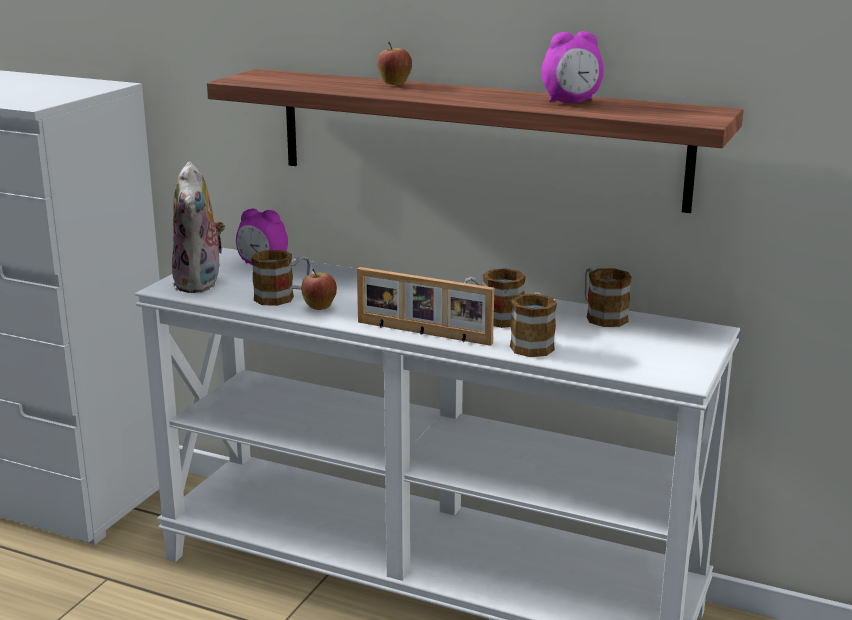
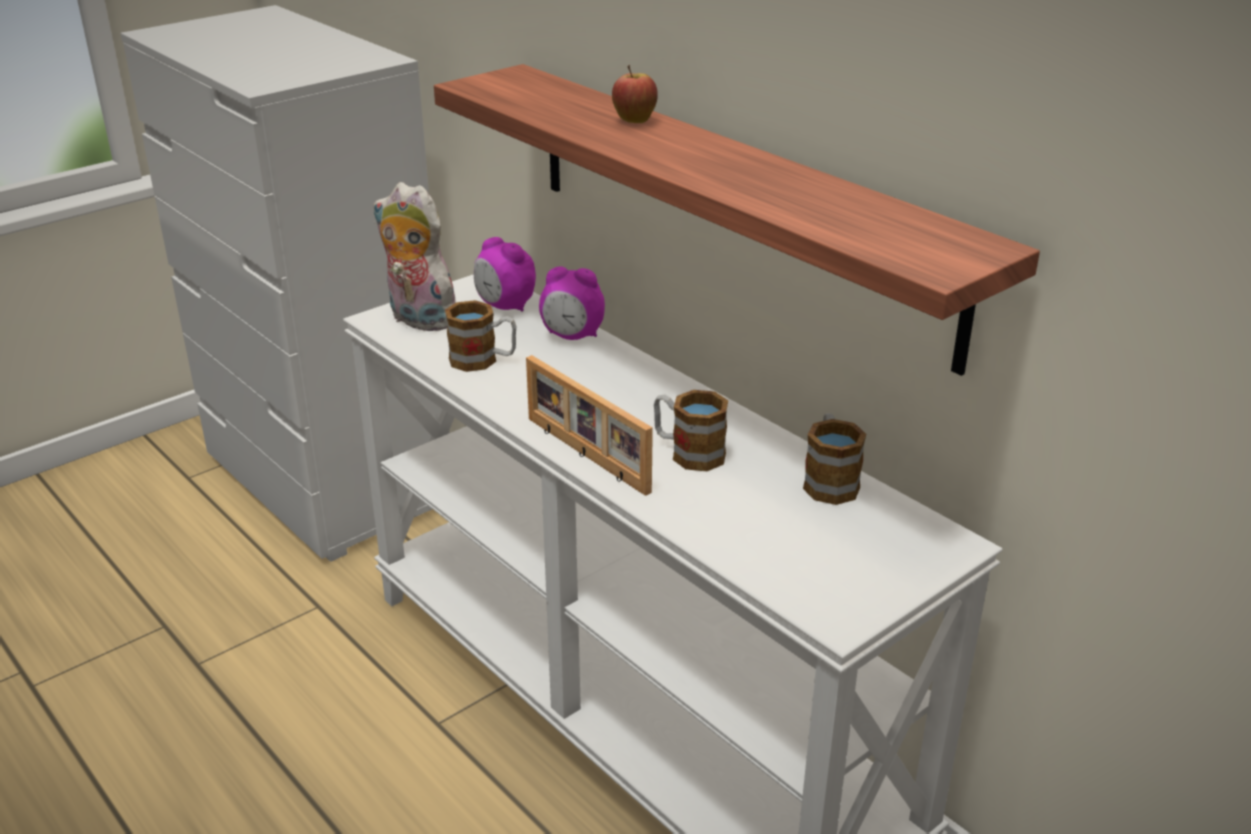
camera: 25 degrees right, 10 degrees up
(201, 283) = (418, 320): plush toy -> plush toy turned 105 degrees clockwise
(319, 308) = (506, 387): apple -> none
(533, 344) = (699, 506): mug -> none
(571, 102) = (808, 195): alarm clock -> alarm clock (572, 336)

